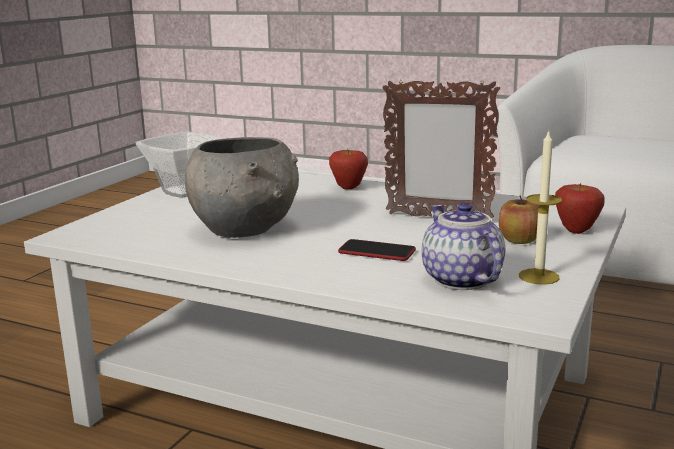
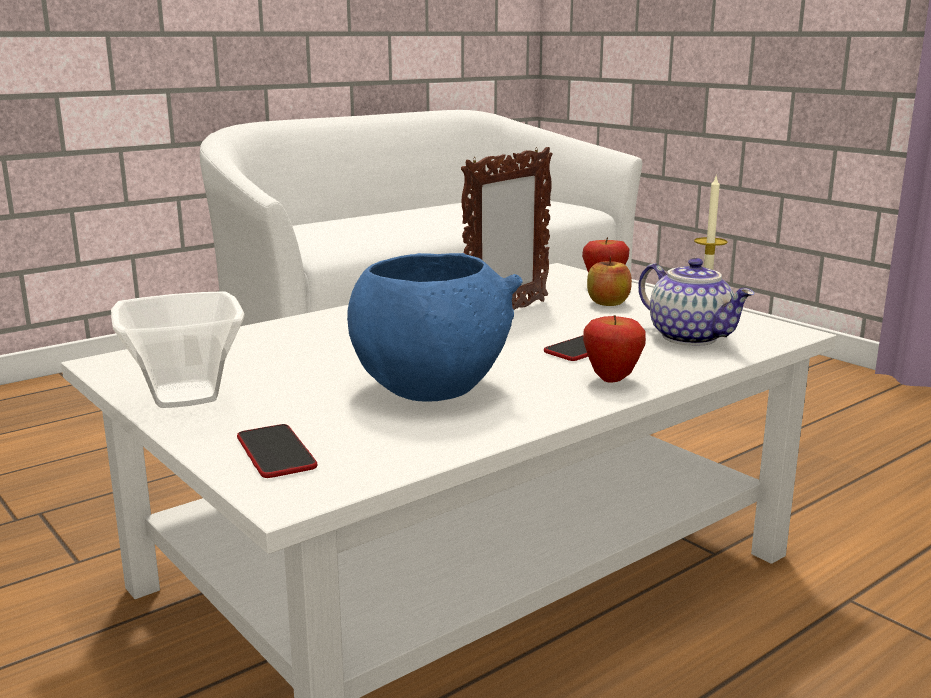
camera: 65 degrees left, 0 degrees up
(117, 222) = (276, 453): none -> phone
(245, 230) = (431, 387): grey bowl -> blue bowl
(348, 188) = (339, 322): apple -> apple (612, 379)
(459, 280) = (691, 337): teapot -> teapot turned 135 degrees counterclockwise

